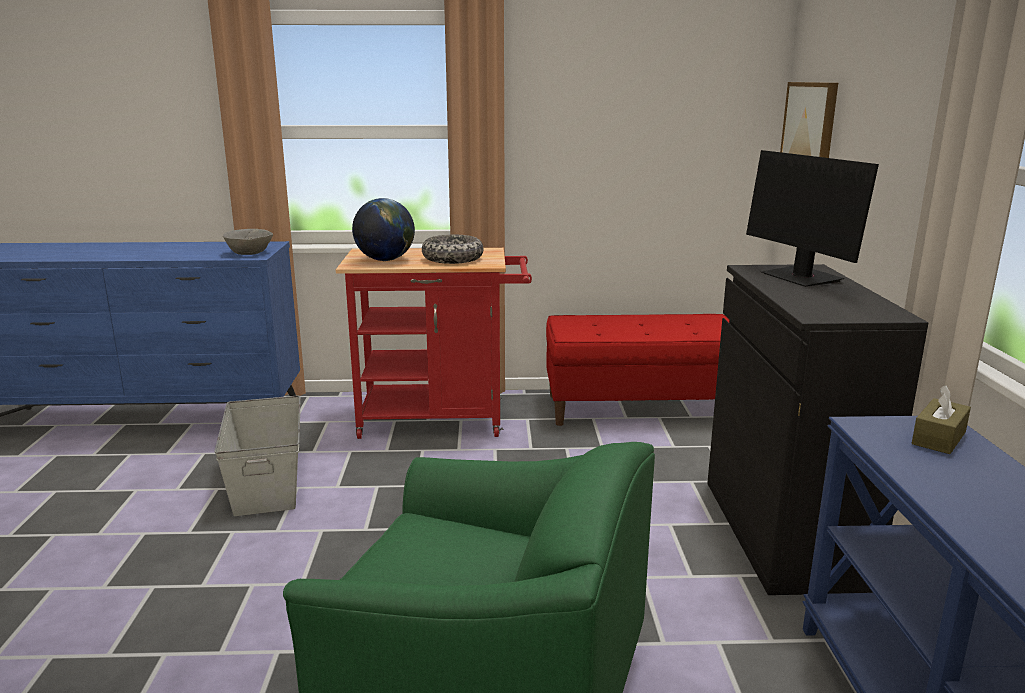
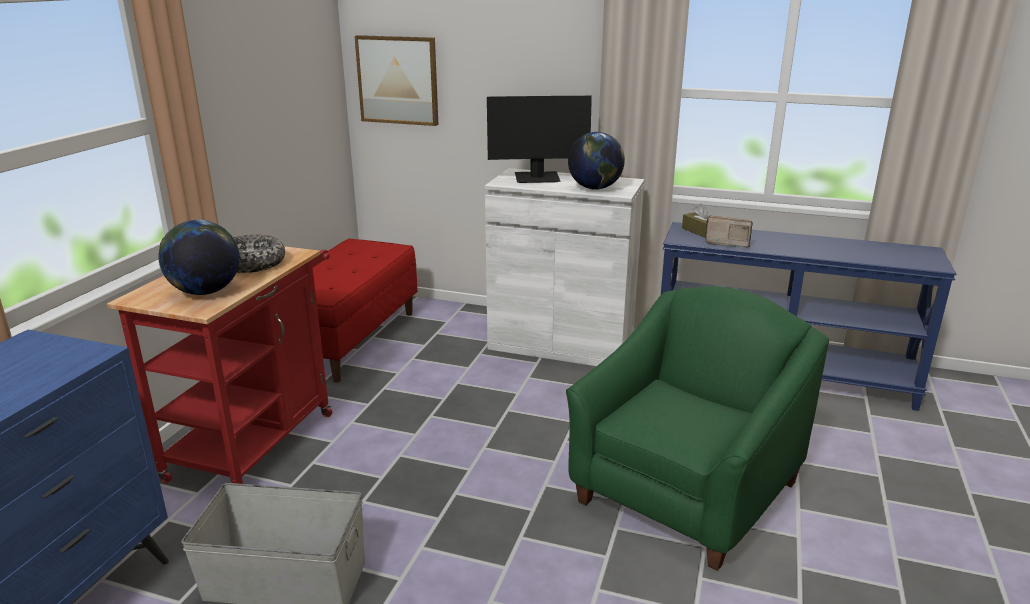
camera: 70 degrees left, 5 degrees up
(249, 253) = (66, 356): grey bowl -> none
(783, 532) = (561, 344): black cabinet -> white cabinet
(809, 303) = (595, 188): none -> globe
(912, 464) = (726, 243): none -> radio

